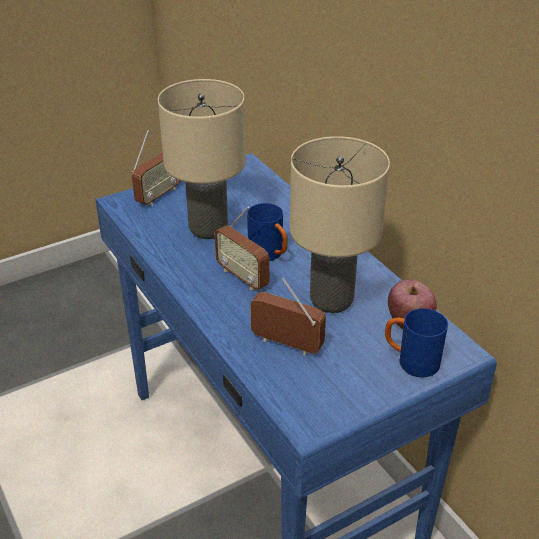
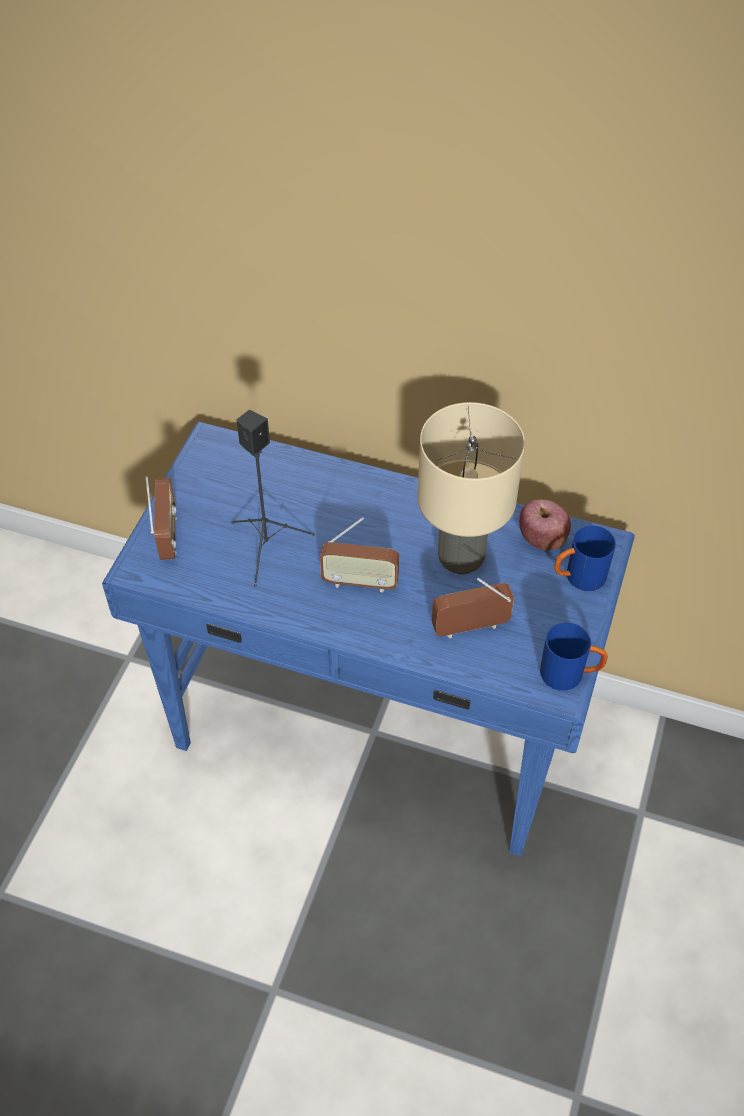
camera: 40 degrees left, 15 degrees up
(210, 229) = (268, 546): beige table lamp -> black speaker
(270, 255) = (357, 542): blue mug -> blue mug (570, 674)

